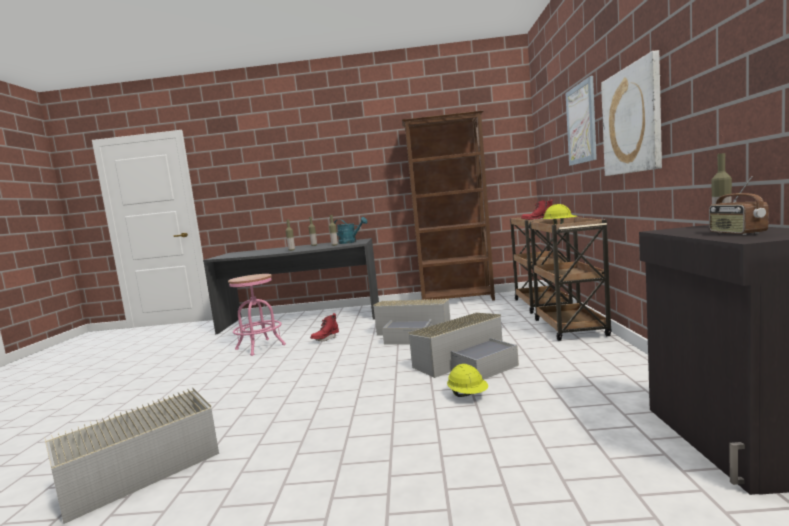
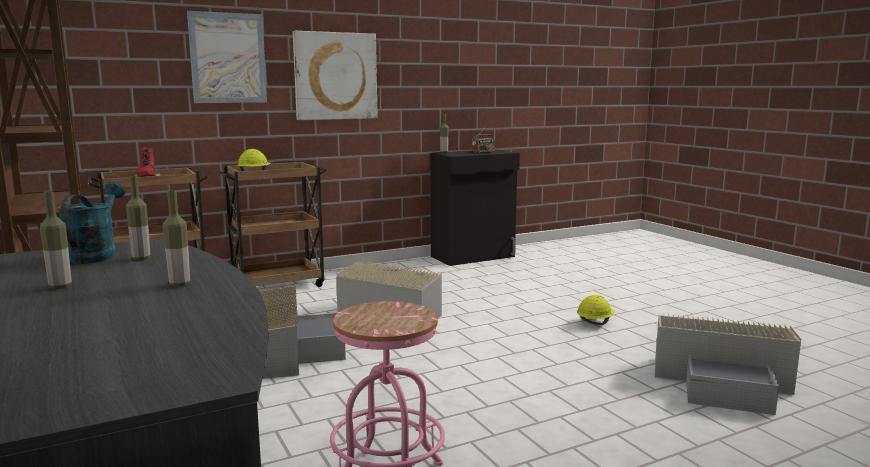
camera: 120 degrees left, 5 degrees up
(325, 339) = (324, 415): red boot -> none
(468, 395) = (468, 301): yellow hard hat -> yellow hard hat (594, 322)

